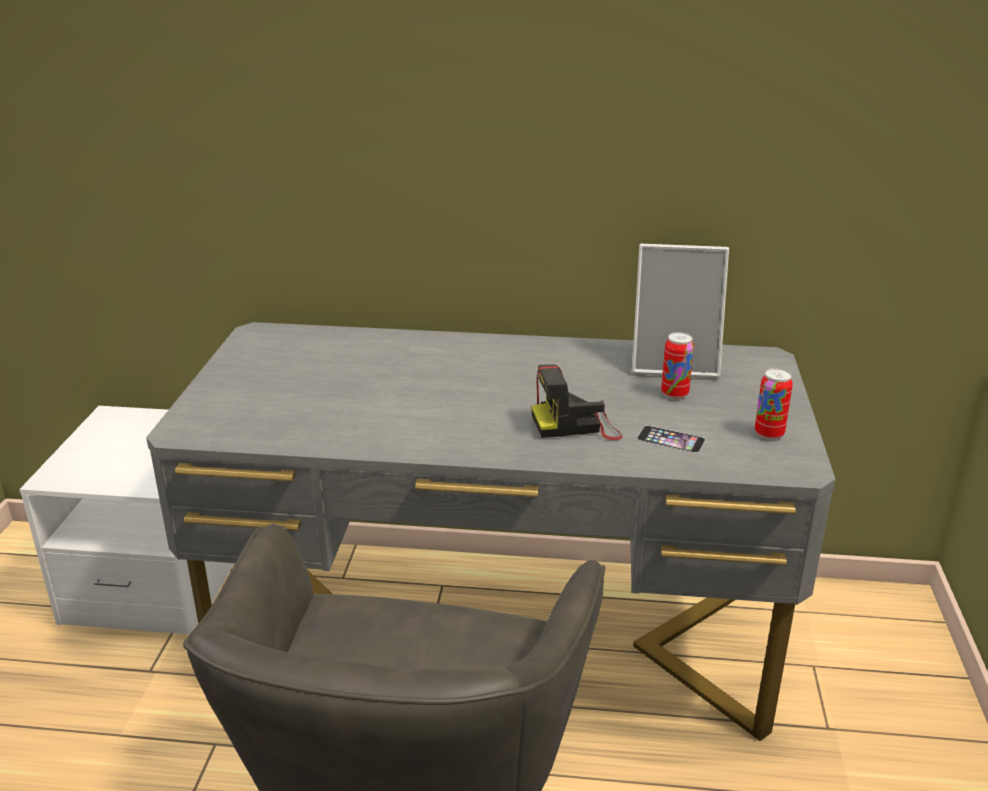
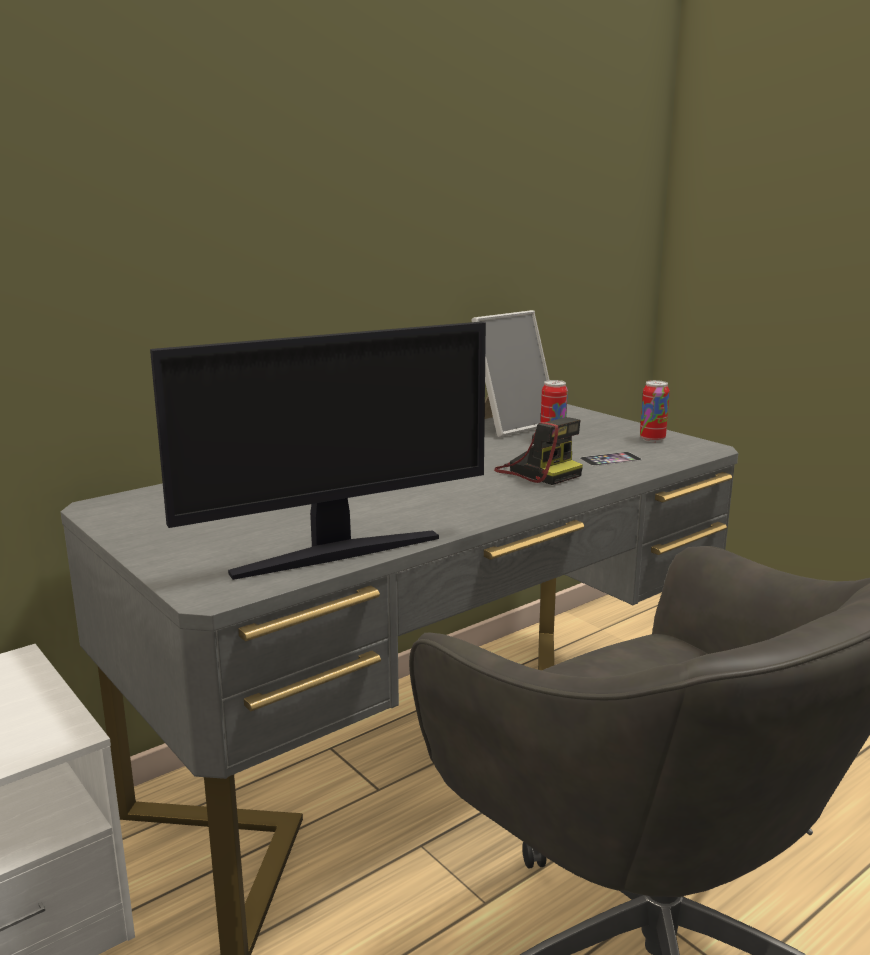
camera: 45 degrees left, 10 degrees down
(293, 434) = (335, 553): none -> monitor
(577, 425) = (537, 472): camera -> camera turned 75 degrees counterclockwise

